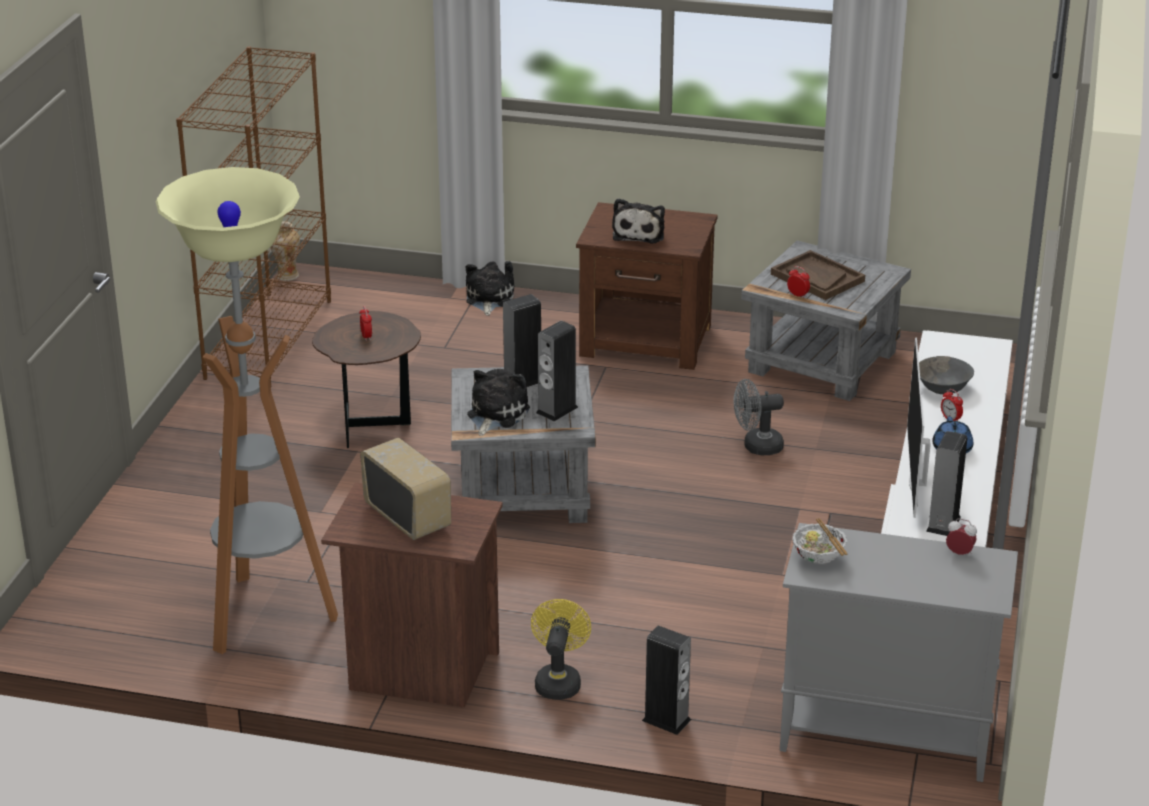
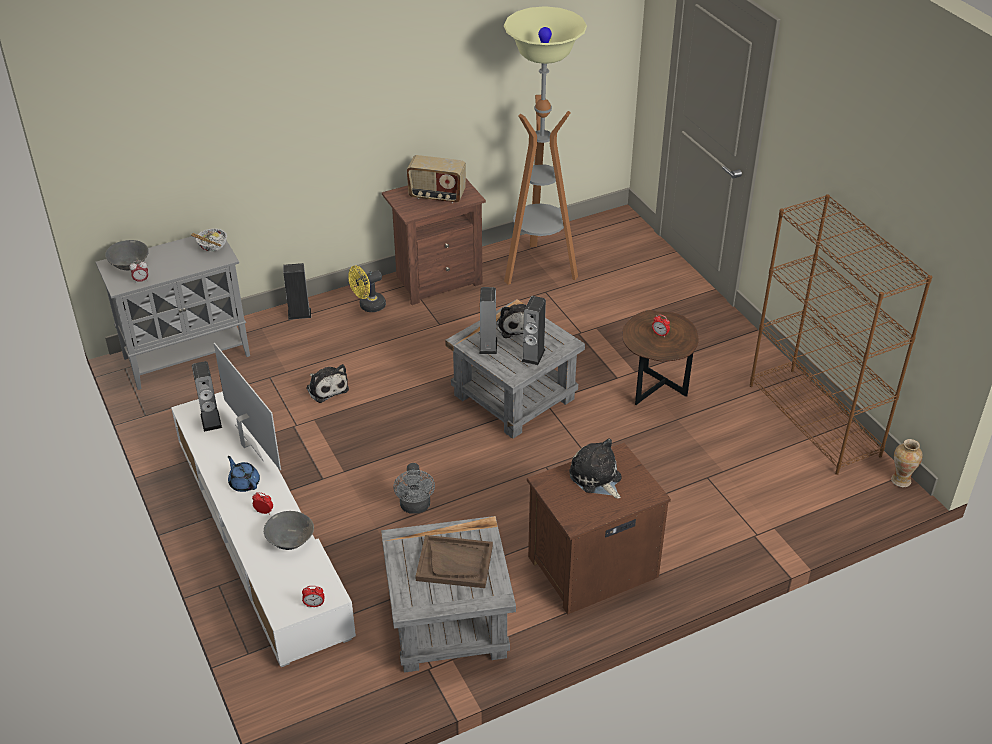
camera: 140 degrees right, 10 degrees up
(488, 298) = (749, 543): plush toy -> plush toy (326, 388)
(558, 681) = (368, 306): yellow fan -> yellow fan turned 90 degrees clockwise
(756, 447) = (415, 507): grey fan -> grey fan turned 135 degrees clockwise
(797, 295) = (450, 533): alarm clock -> alarm clock (314, 605)
(962, 585) = (129, 264): none -> grey bowl

